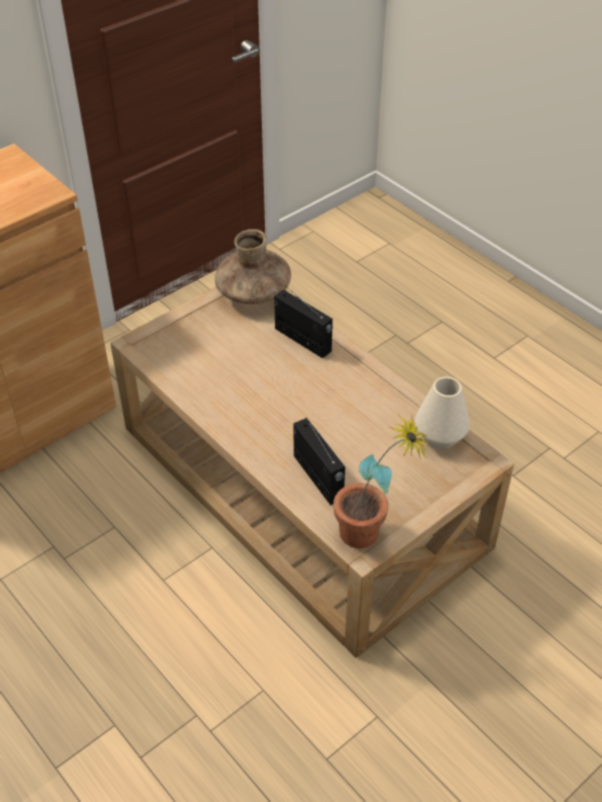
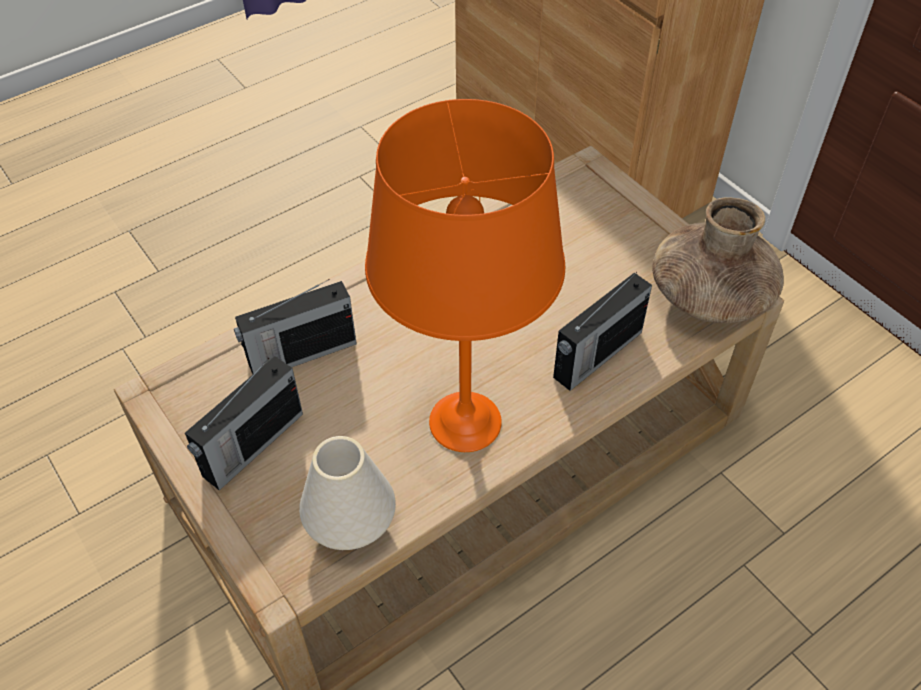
camera: 95 degrees right, 5 degrees up
(360, 394) = (466, 421): none -> orange table lamp
(371, 535) = (178, 405): potted plant -> none
(397, 490) = (251, 446): none -> radio

